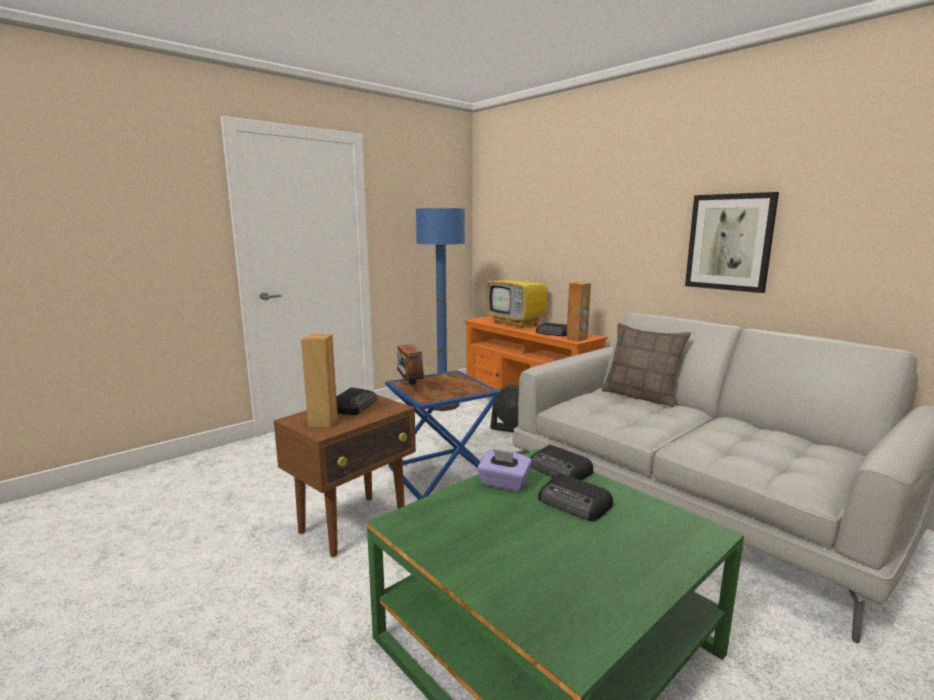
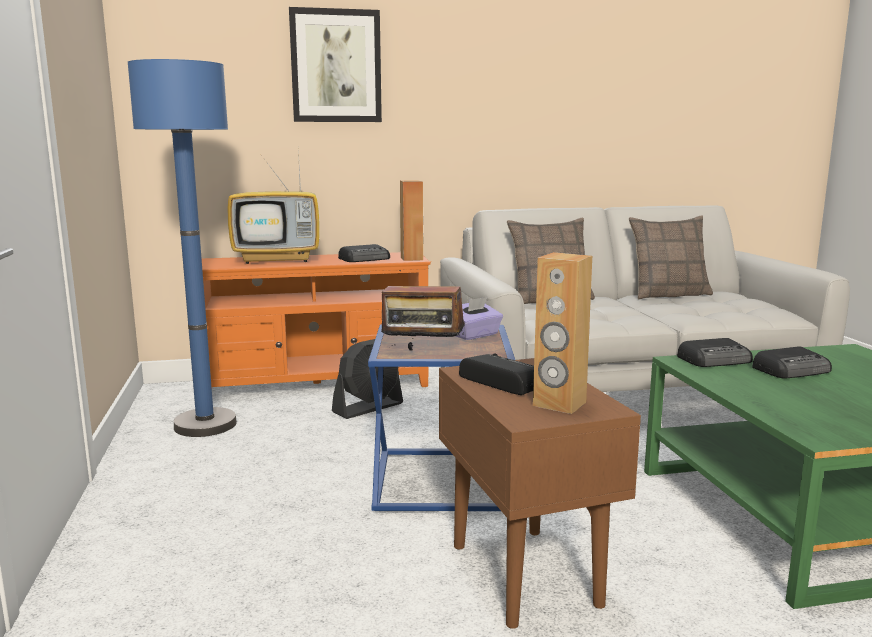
camera: 60 degrees left, 0 degrees up
(504, 484) = (738, 383): purple tissue box -> purple tissue box (475, 335)
(729, 242) = (551, 123): picture -> picture (336, 66)
(762, 429) = (668, 294): none -> pillow

